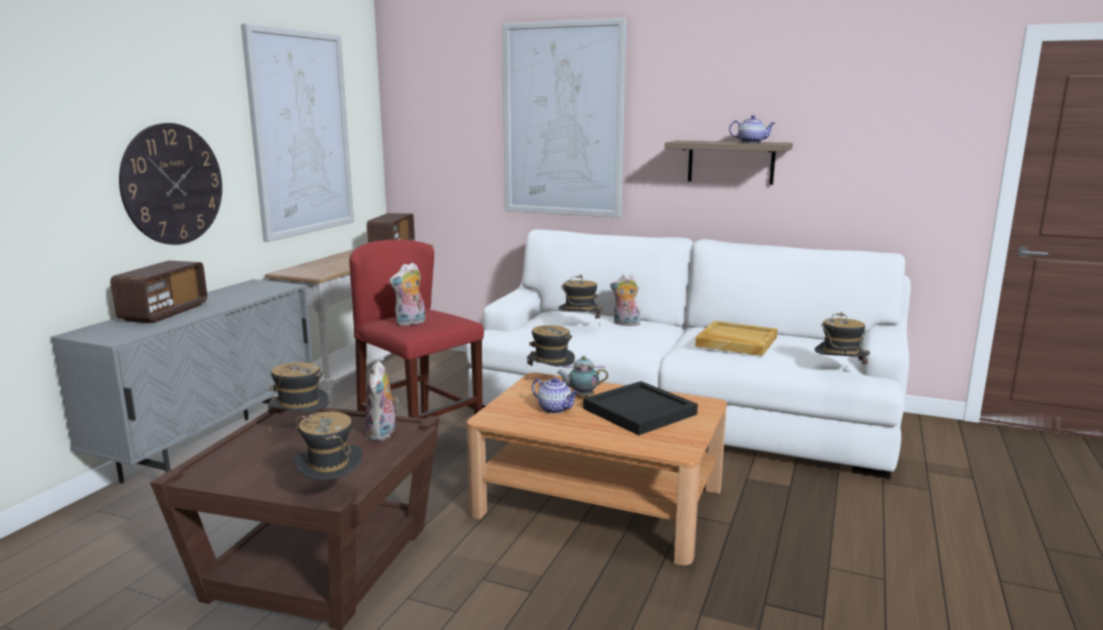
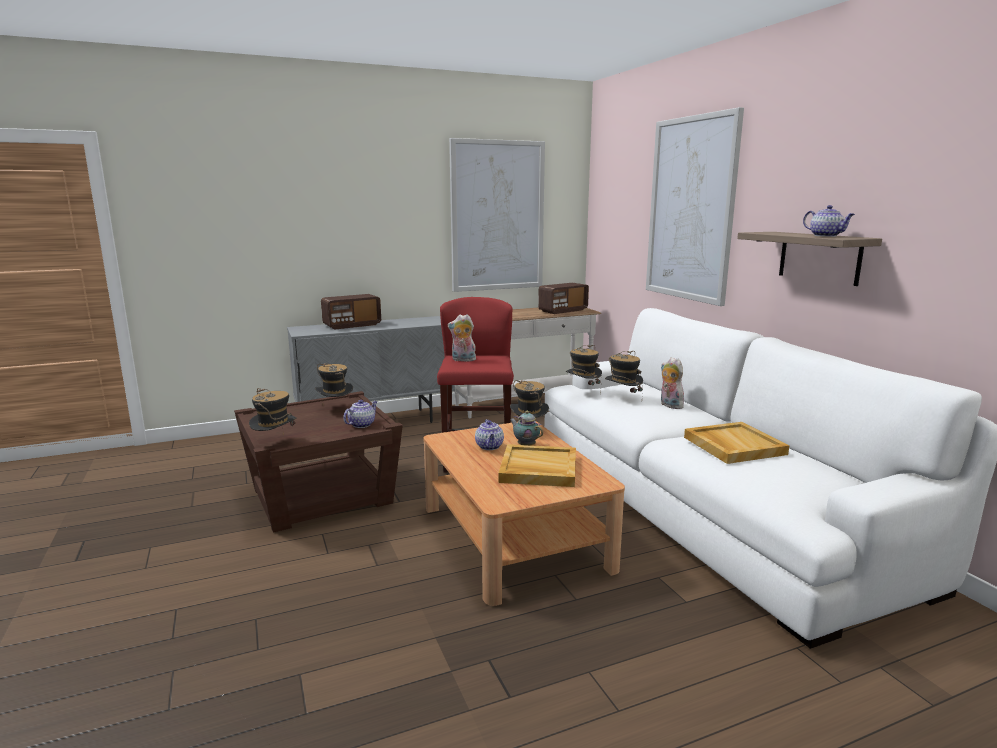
camera: 45 degrees right, 0 degrees up
(172, 184) = (381, 246): wall clock -> none
(383, 434) = (362, 424): plush toy -> teapot
(639, 412) = (538, 469): black tray -> beige tray
(838, 375) = (779, 506): hat -> hat (583, 391)

